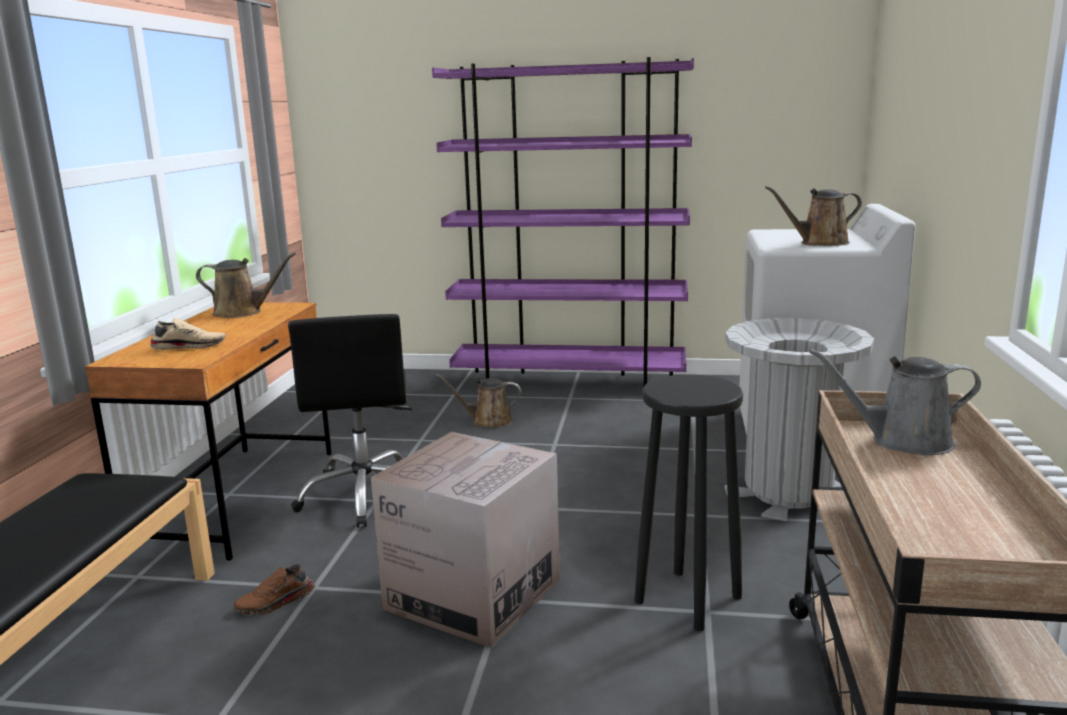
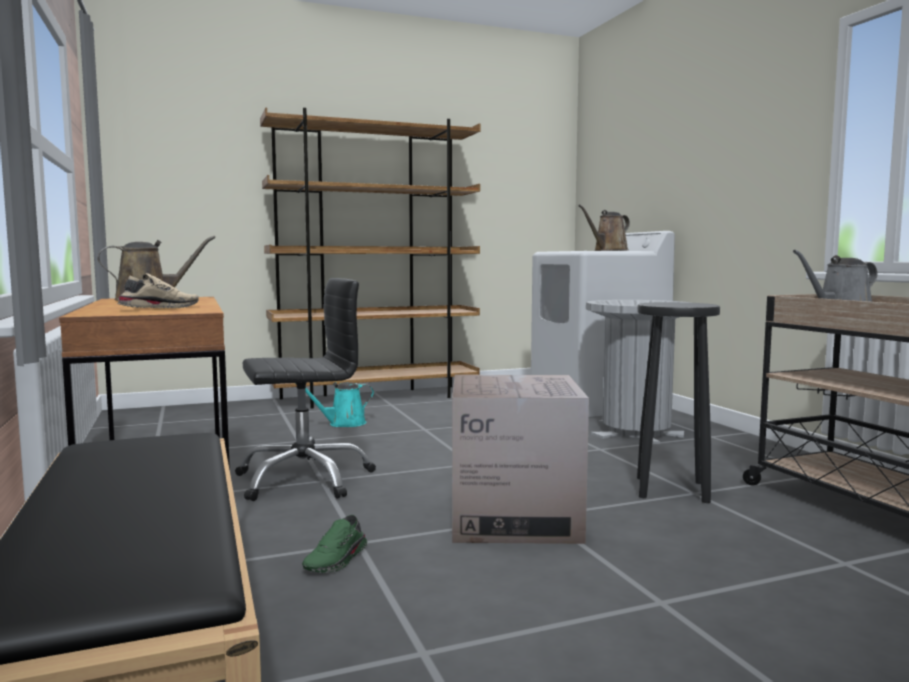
camera: 30 degrees left, 10 degrees down
(276, 603) = (337, 560): brown shoe -> green shoe
(365, 495) = (304, 479): black office chair -> black office chair turned 75 degrees counterclockwise
(488, 421) = (343, 424): brown watering can -> turquoise watering can
(569, 383) = (376, 397): purple bookcase -> brown bookcase

